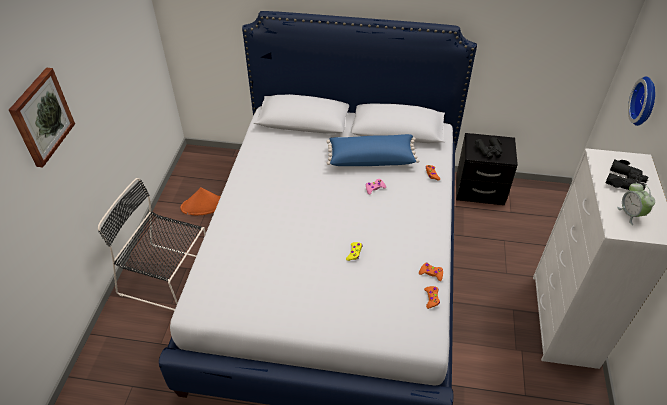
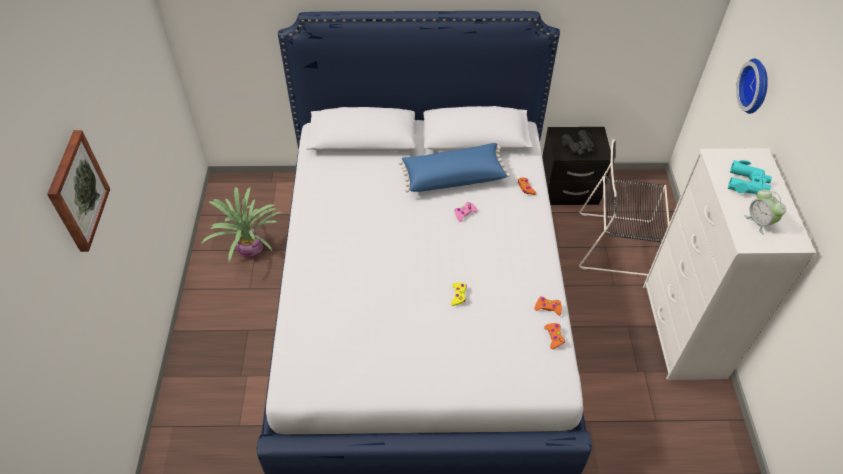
camera: 10 degrees left, 5 degrees up
(168, 277) = (228, 344): black chair -> black chair (619, 244)
(204, 205) = (251, 249): orange hat -> potted plant
(625, 181) = (747, 183): black binoculars -> turquoise binoculars

